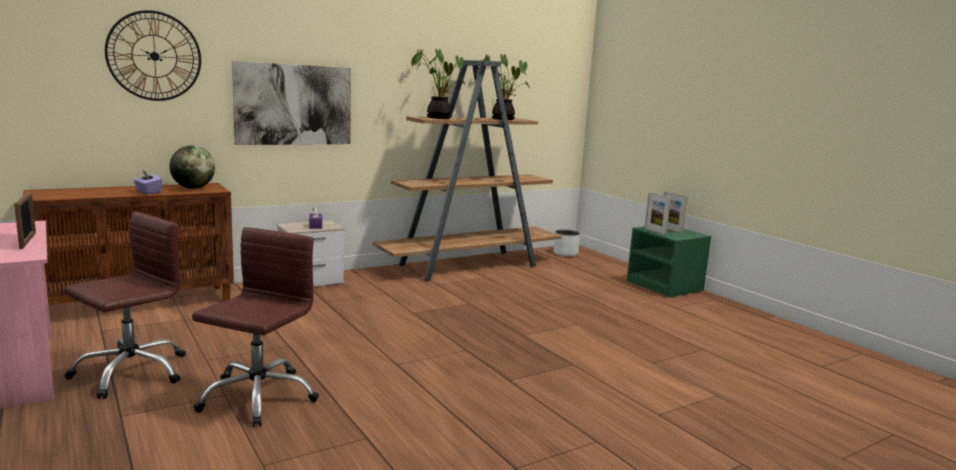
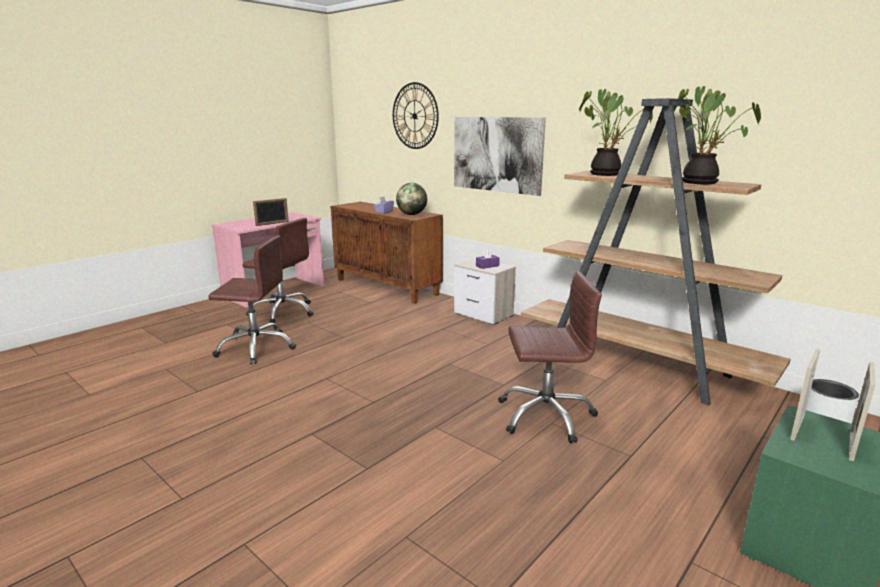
camera: 75 degrees right, 5 degrees up
(525, 302) = (545, 415): none -> brown office chair

